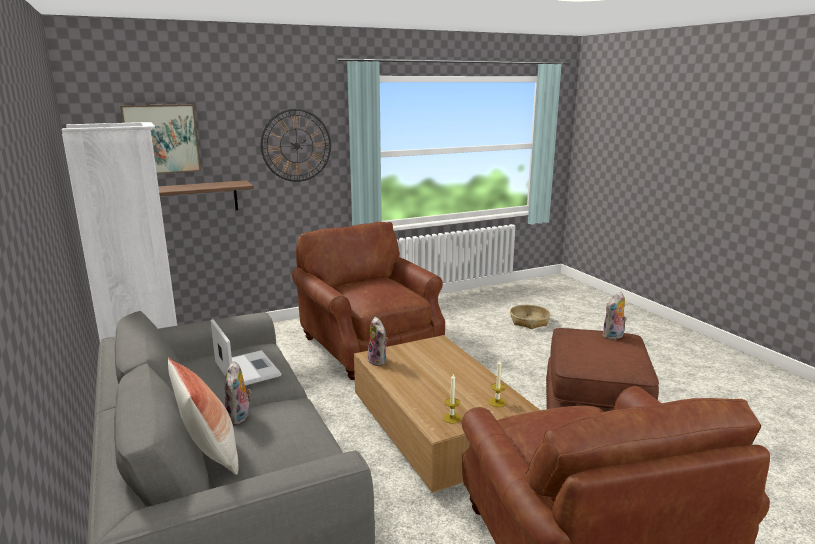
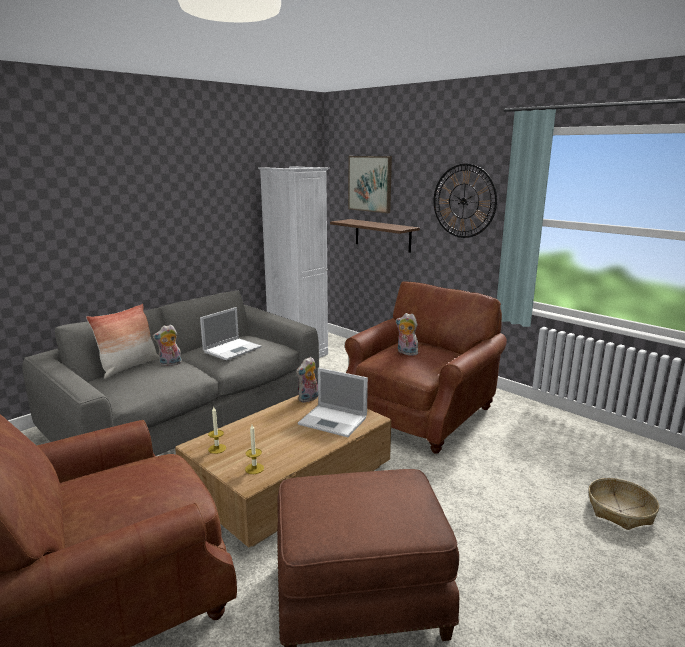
camera: 70 degrees right, 0 degrees up
(432, 356) = (334, 421): none -> laptop
(613, 337) = (412, 514): plush toy -> plush toy (406, 353)

